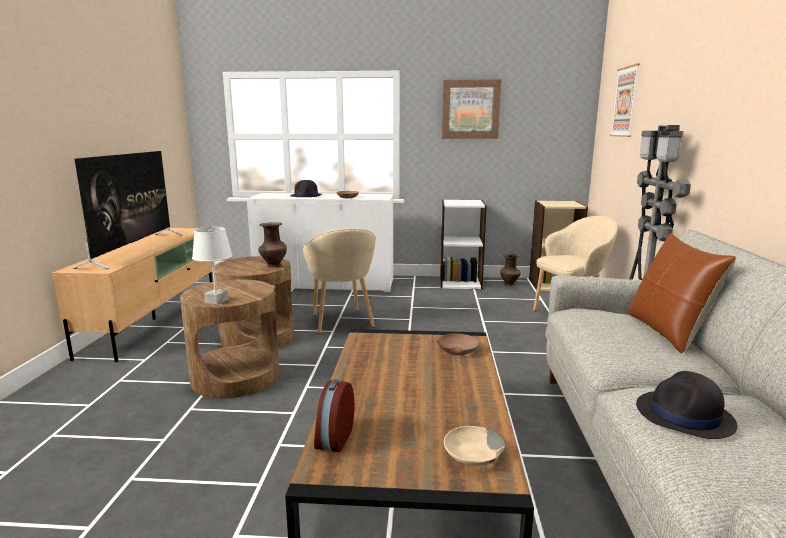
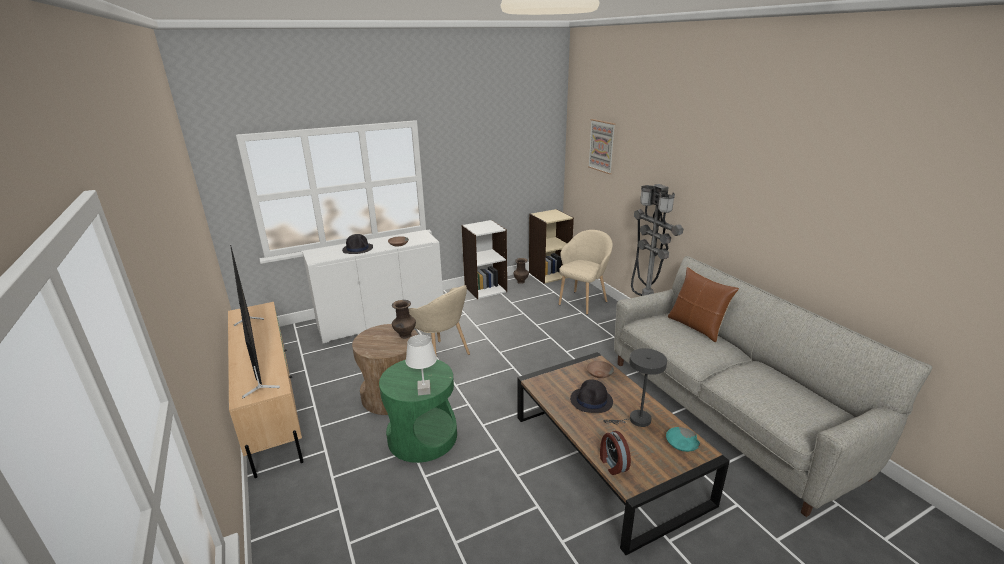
camera: 30 degrees left, 10 degrees up
(236, 376) = (422, 436): brown side table -> green side table
(439, 407) = (636, 420): none -> grey table lamp
(470, 109) = (477, 148): picture -> none
(472, 455) = (681, 444): beige bowl -> turquoise bowl
(684, 416) = (754, 388): black hat -> black hat (591, 401)

